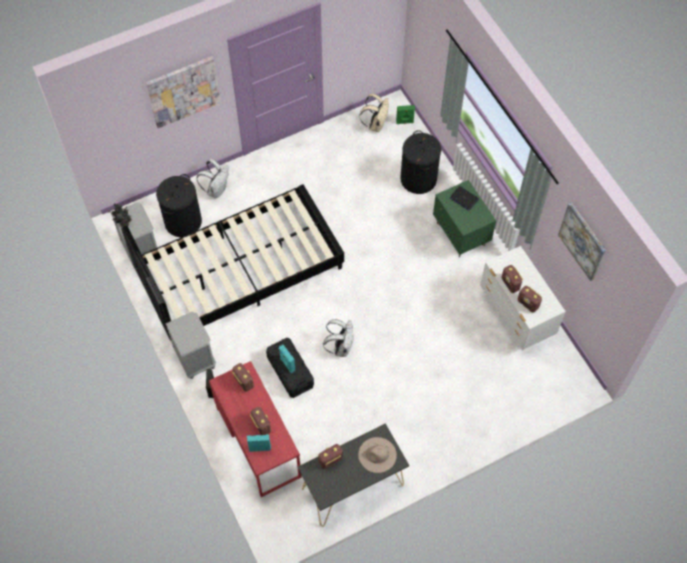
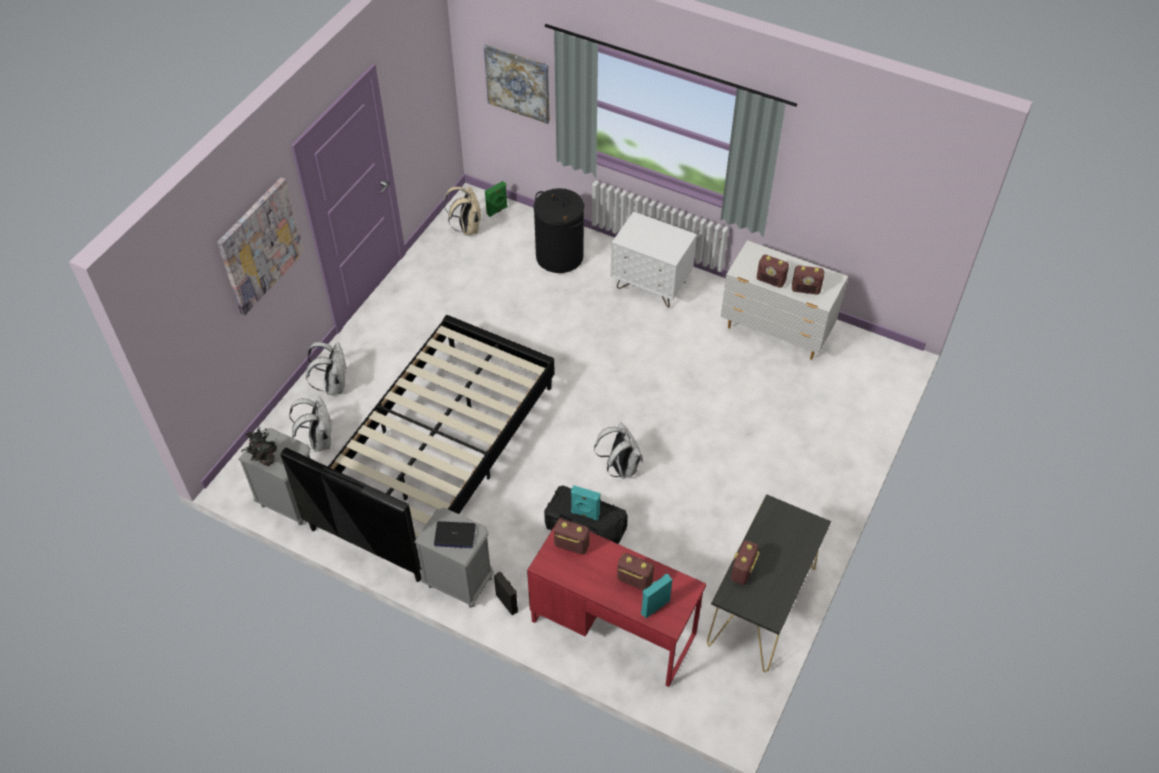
camera: 35 degrees left, 10 degrees down
(183, 221) = (319, 441): black laundry basket -> white backpack
(377, 455) = (788, 532): beige hat -> none
(461, 234) = (651, 285): green nightstand -> white nightstand
(464, 198) = (645, 231): laptop -> laptop (454, 535)
(582, 241) = (846, 167): picture -> picture (518, 83)

